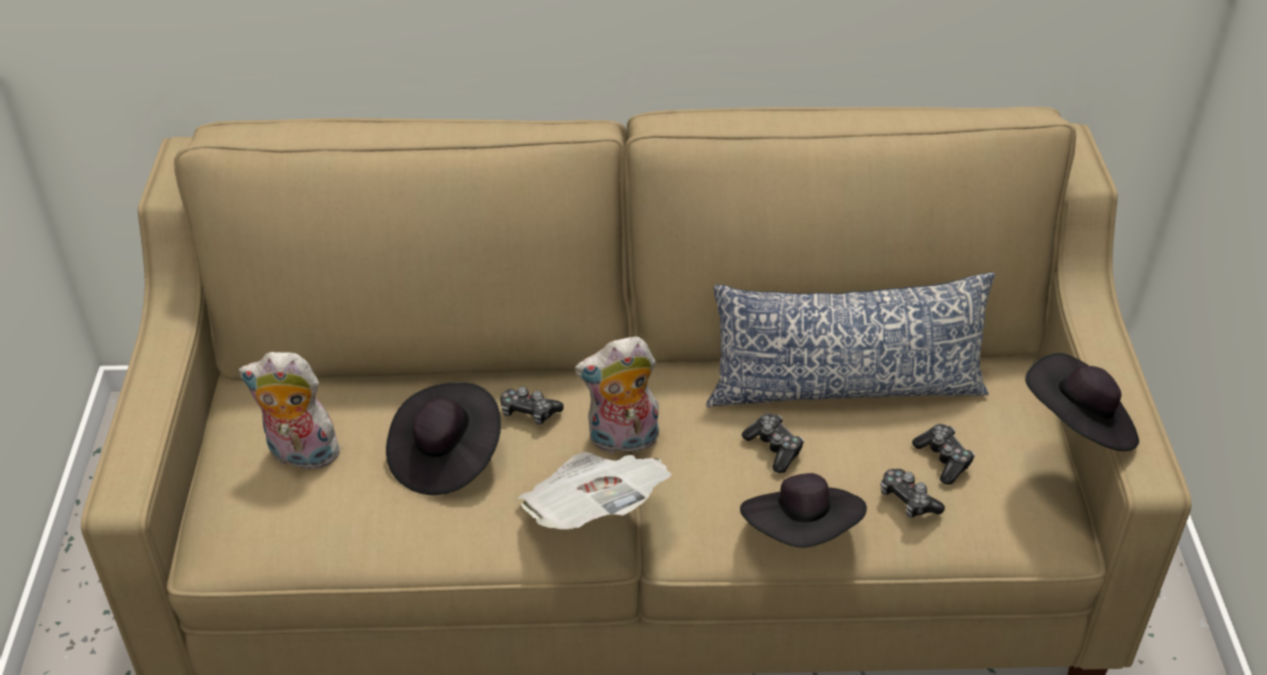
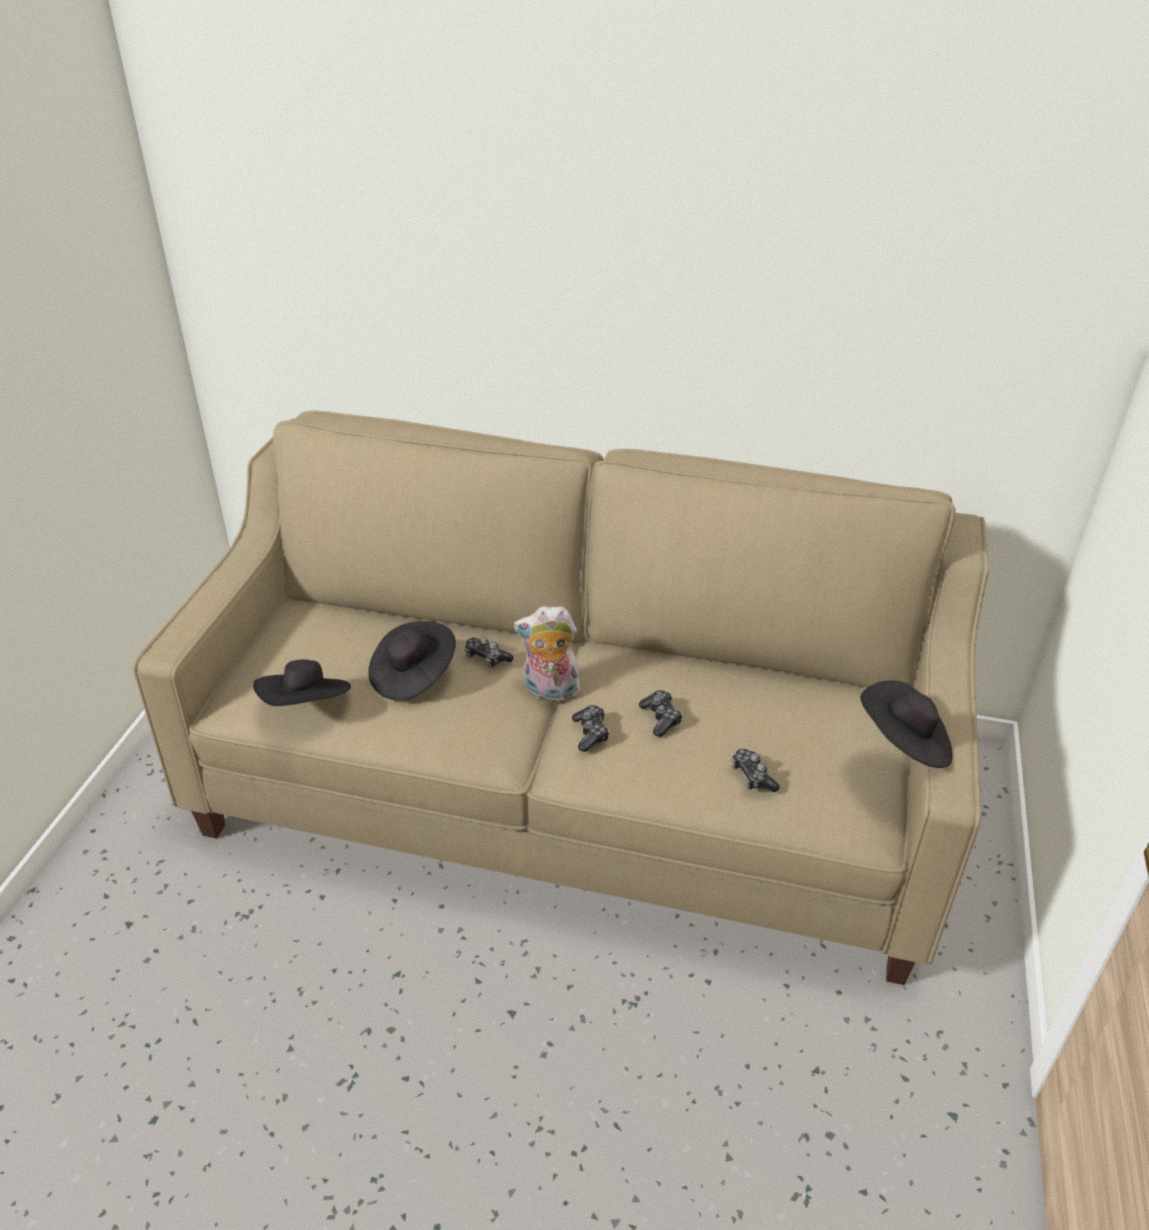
camera: 15 degrees right, 5 degrees down
(300, 455) = (312, 655): plush toy -> none
(593, 512) = (504, 736): newspaper -> none
(802, 532) = (658, 782): black hat -> black hat (306, 705)
(844, 387) = (735, 686): pillow -> none
(943, 459) = (794, 753): game controller -> game controller (590, 733)

